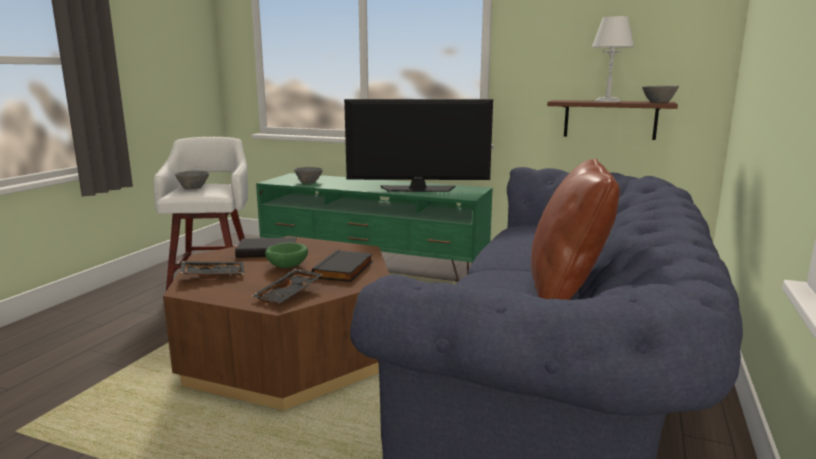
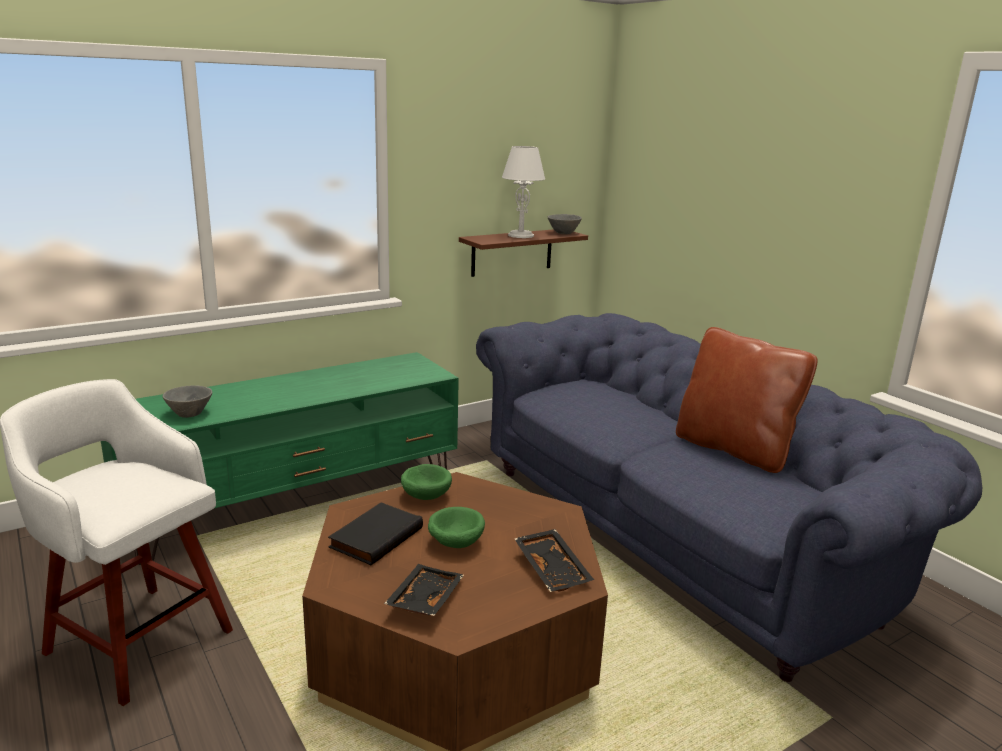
camera: 55 degrees left, 5 degrees up
(194, 188) = (116, 493): grey bowl -> none
(334, 247) = (425, 495): none -> green bowl
(344, 270) = (513, 515): black book -> none
(418, 189) = (359, 379): television -> none

